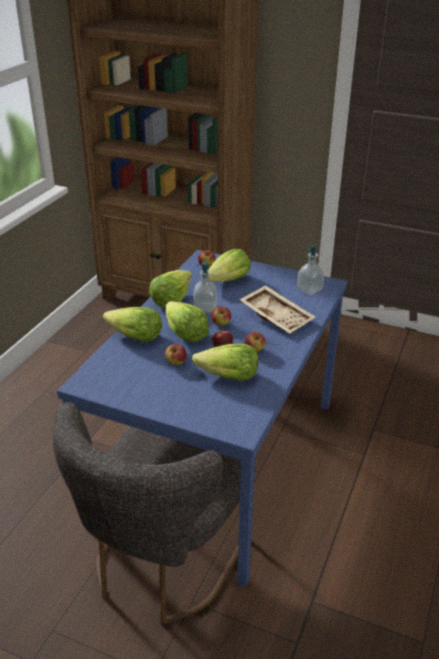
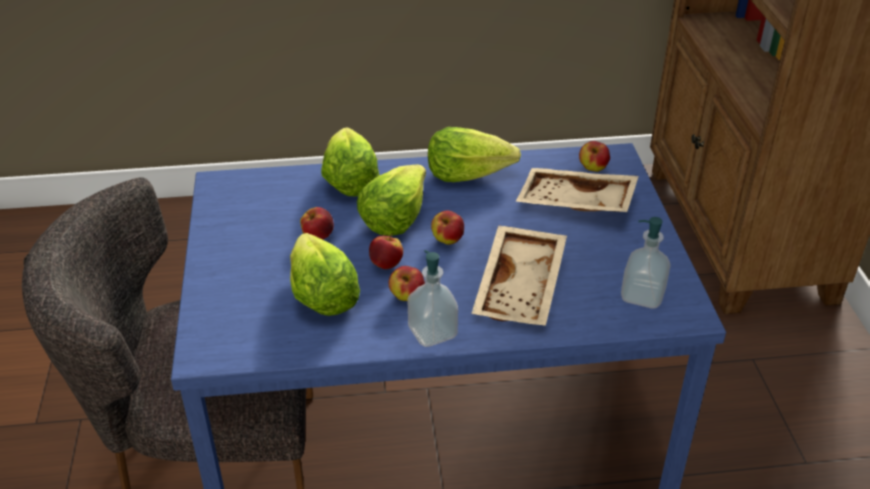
camera: 60 degrees right, 5 degrees up
(205, 308) = (476, 210): soap dispenser -> soap dispenser (432, 332)
(229, 280) = (575, 204): lettuce -> beige tray

